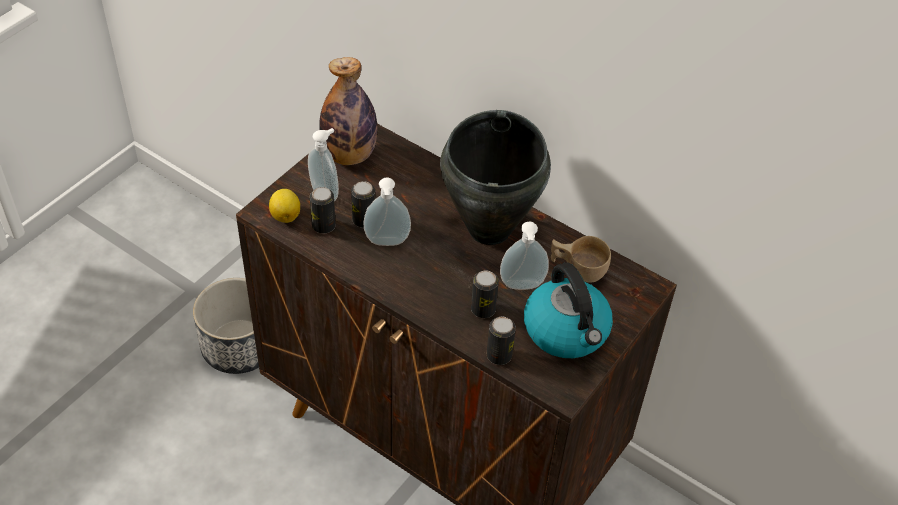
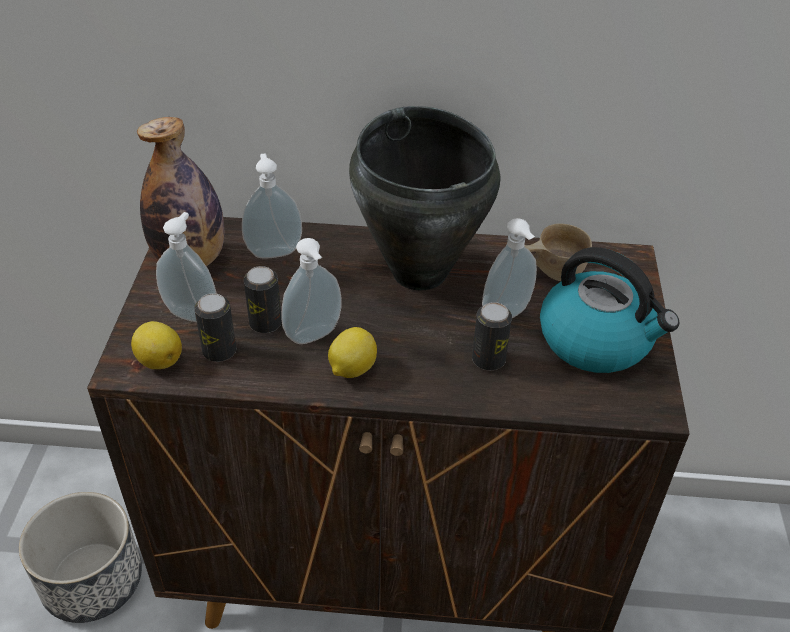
camera: 30 degrees left, 5 degrees down
(393, 274) = (351, 369): none -> lemon
(406, 171) = (274, 251): none -> soap dispenser
(499, 355) = (551, 402): can -> none

